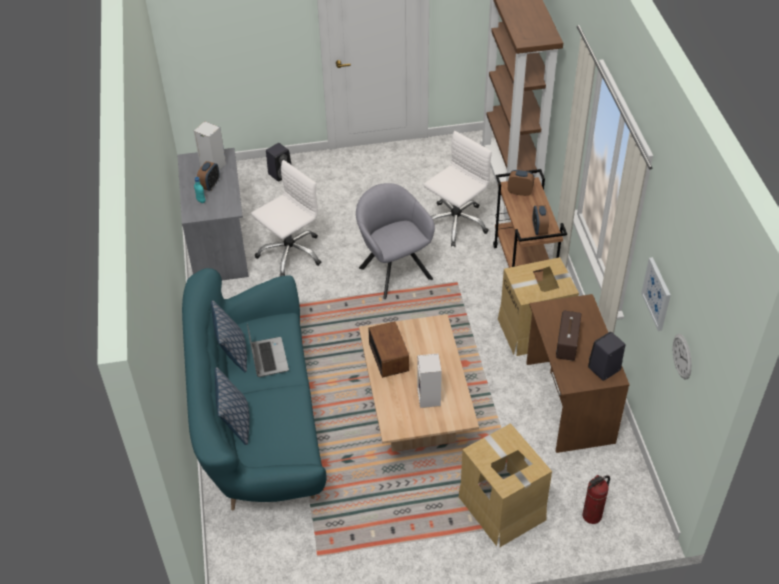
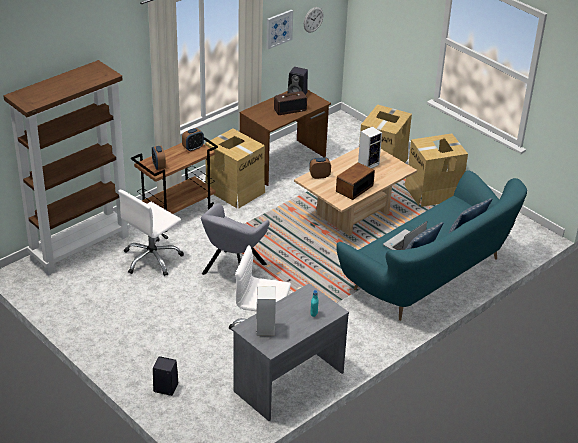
camera: 125 degrees left, 10 degrees down
(210, 185) = (291, 318): alarm clock -> alarm clock (319, 176)
(401, 527) = (433, 192): none -> cardboard box
(455, 223) = (152, 259): white office chair -> white office chair turned 60 degrees counterclockwise
(592, 516) = (355, 135): fire extinguisher -> none

